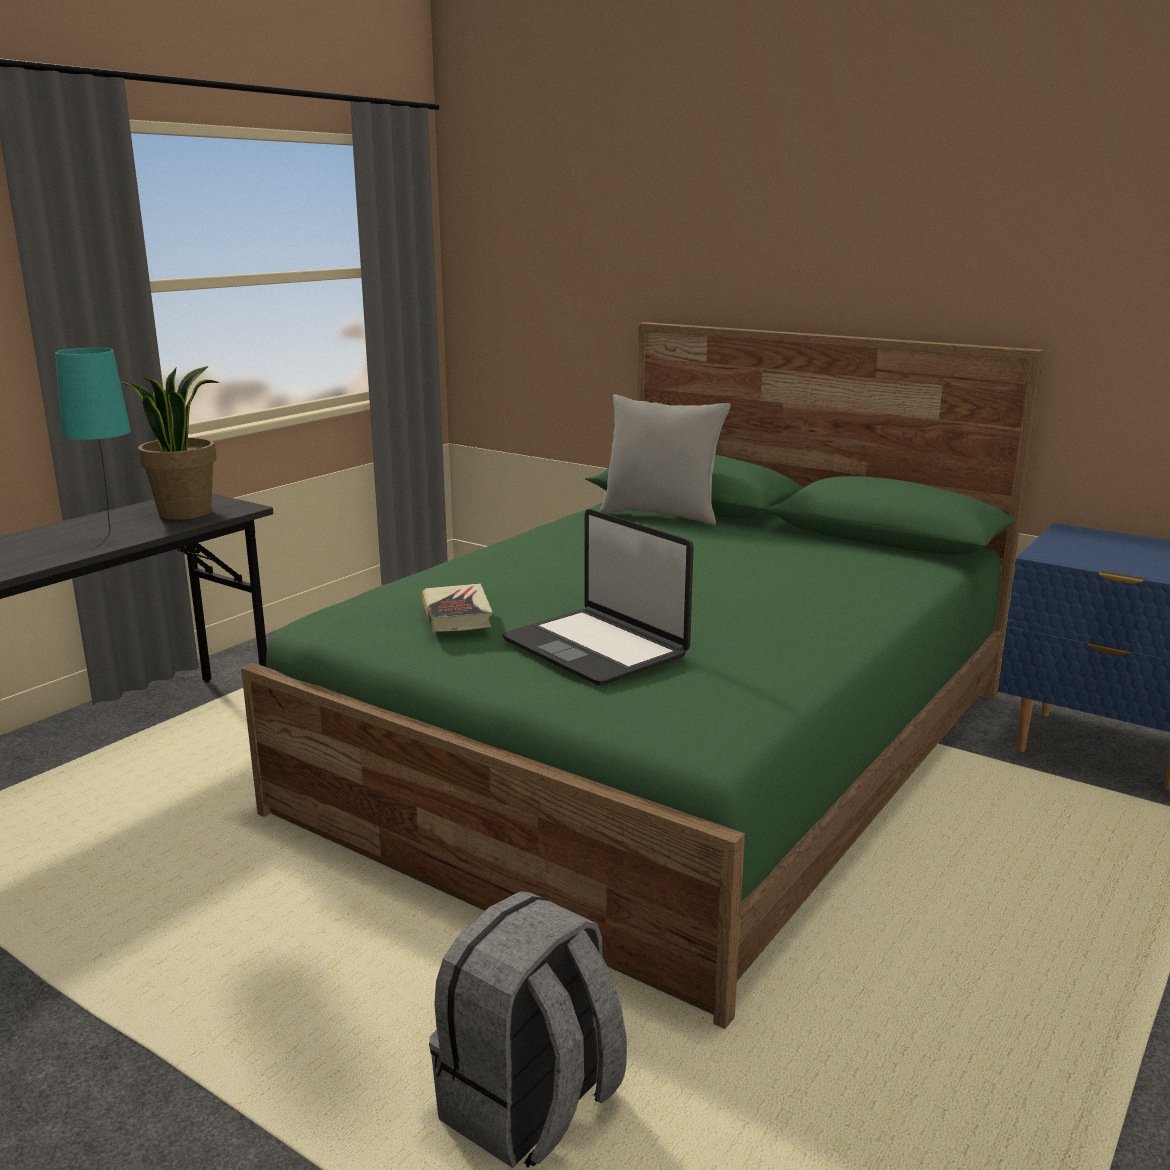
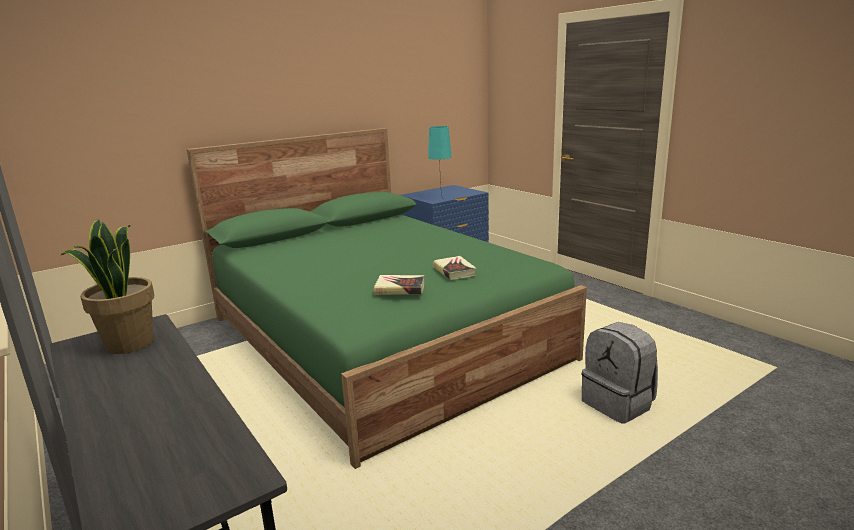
camera: 70 degrees left, 0 degrees up
(113, 543) = (183, 368): turquoise table lamp -> turquoise table lamp (441, 199)
(596, 648) = (454, 271): laptop -> book
(661, 515) = (279, 245): grey pillow -> none

